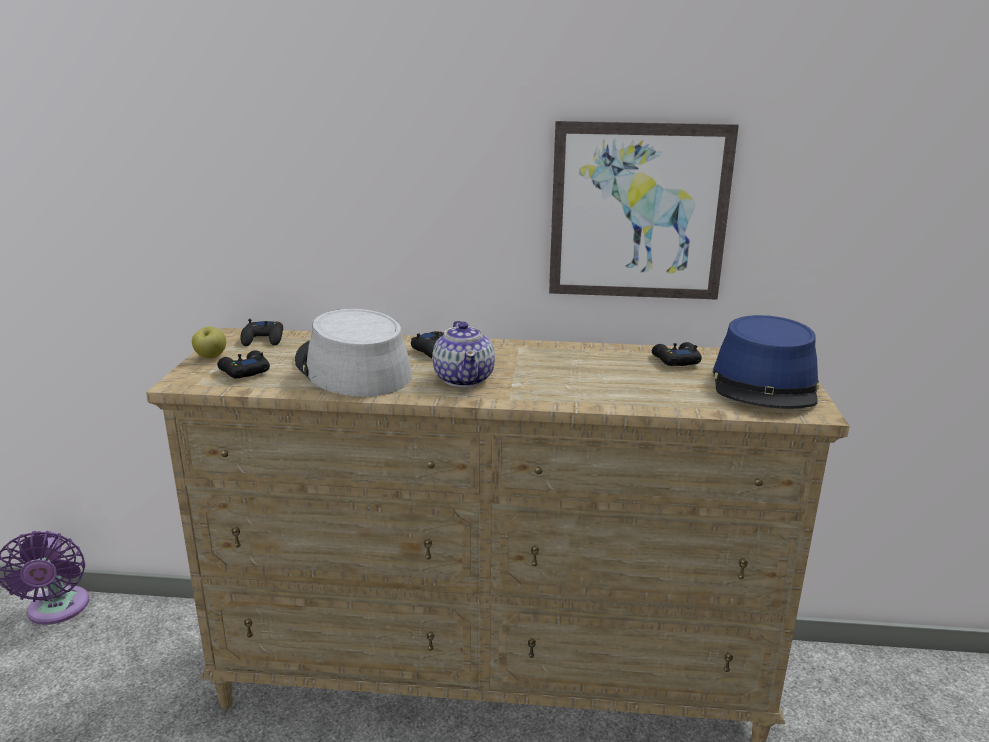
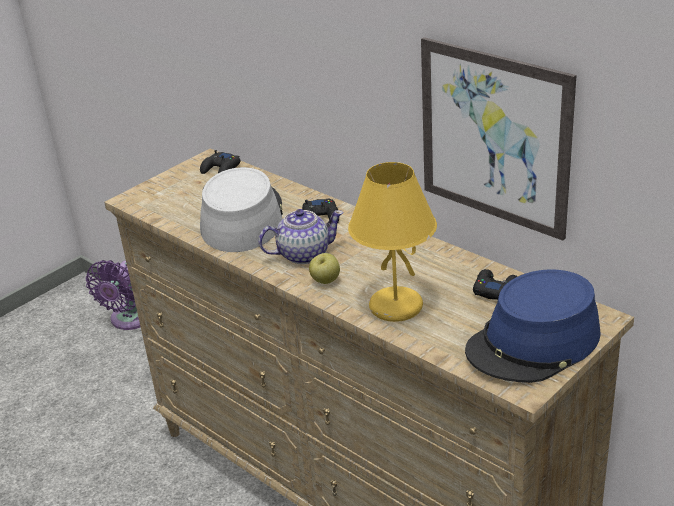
camera: 40 degrees right, 10 degrees up
(211, 357) = (170, 179): apple -> apple (325, 281)
(244, 371) = (175, 200): black game controller -> none
(464, 378) = (303, 254): teapot -> teapot turned 135 degrees counterclockwise
(616, 392) = (394, 307): none -> yellow table lamp

